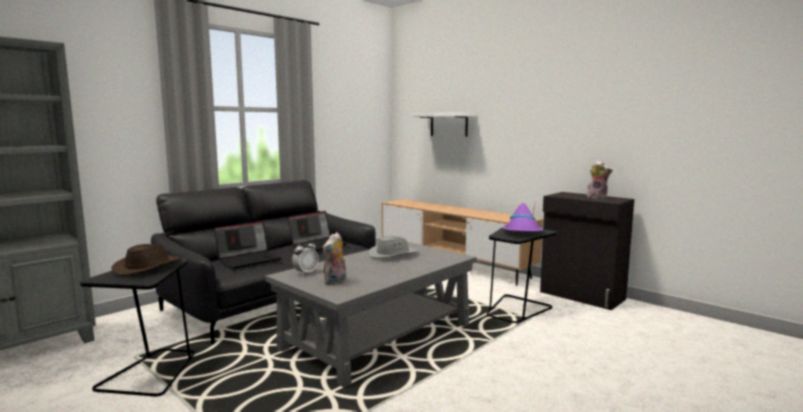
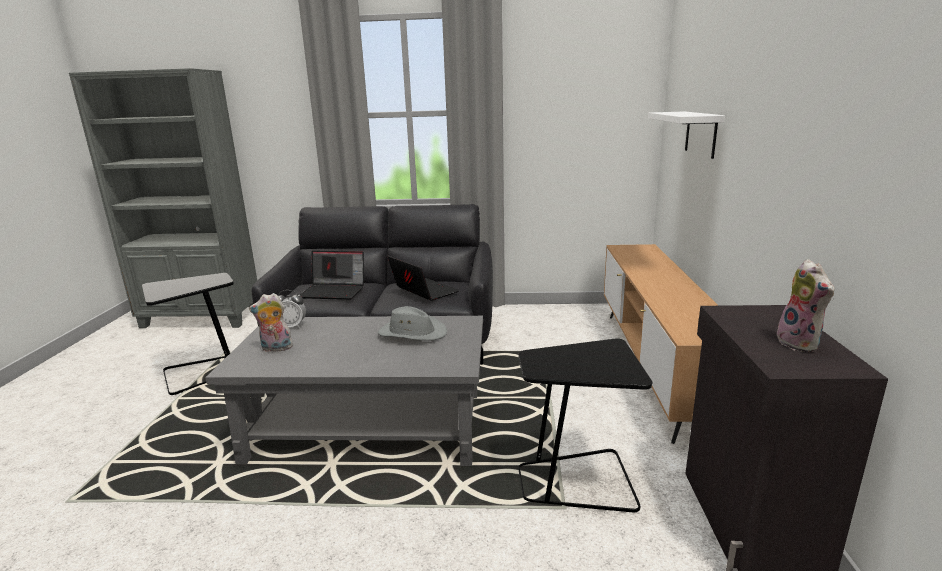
camera: 50 degrees right, 10 degrees up
(147, 267) = (195, 282): brown hat -> none
(318, 245) = (423, 291): laptop -> laptop turned 135 degrees counterclockwise
(522, 233) = (584, 364): purple hat -> none

